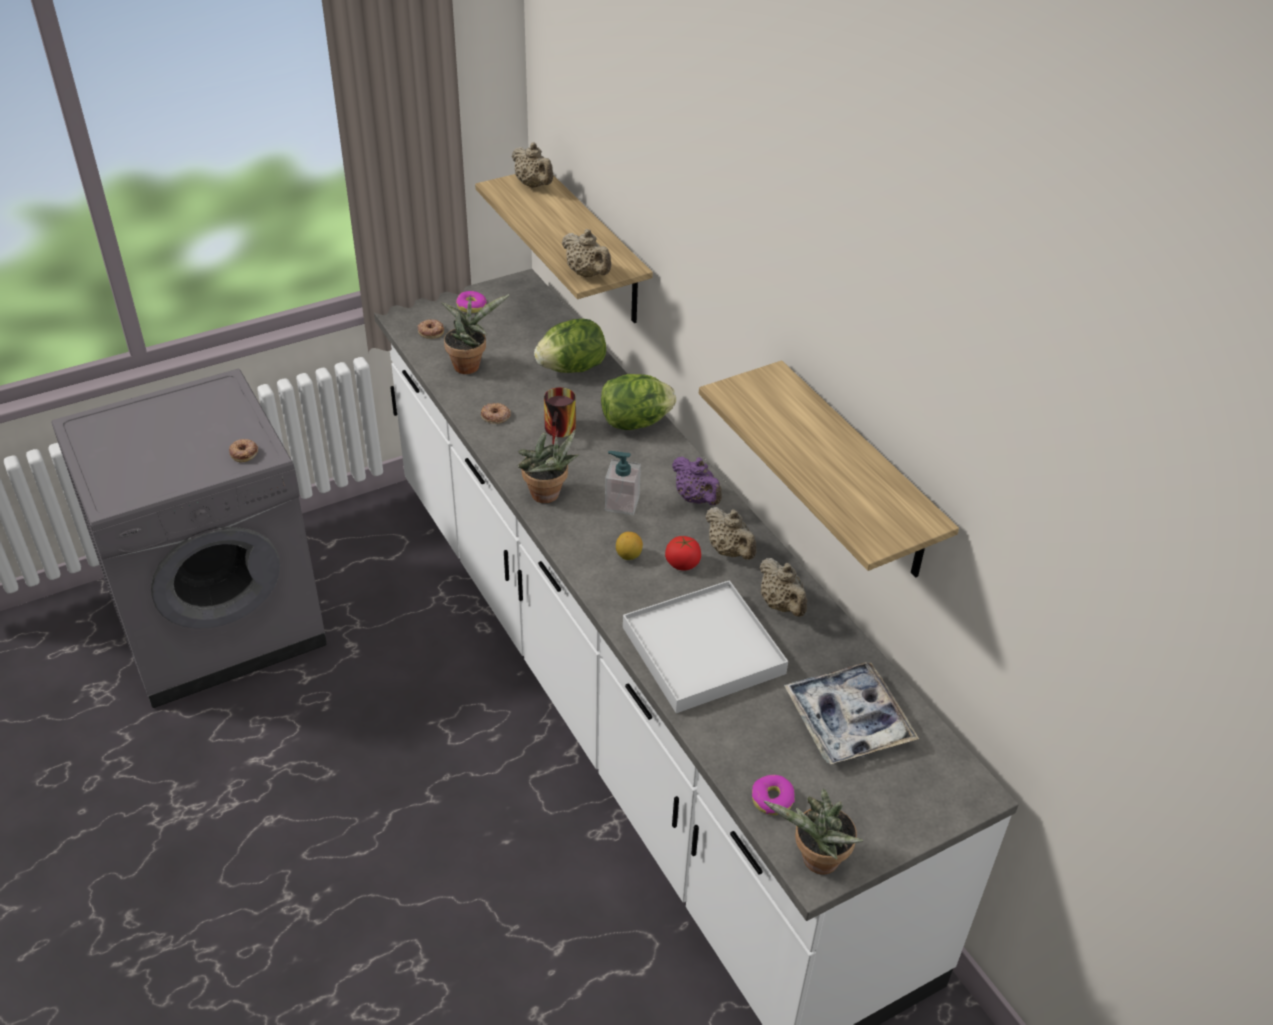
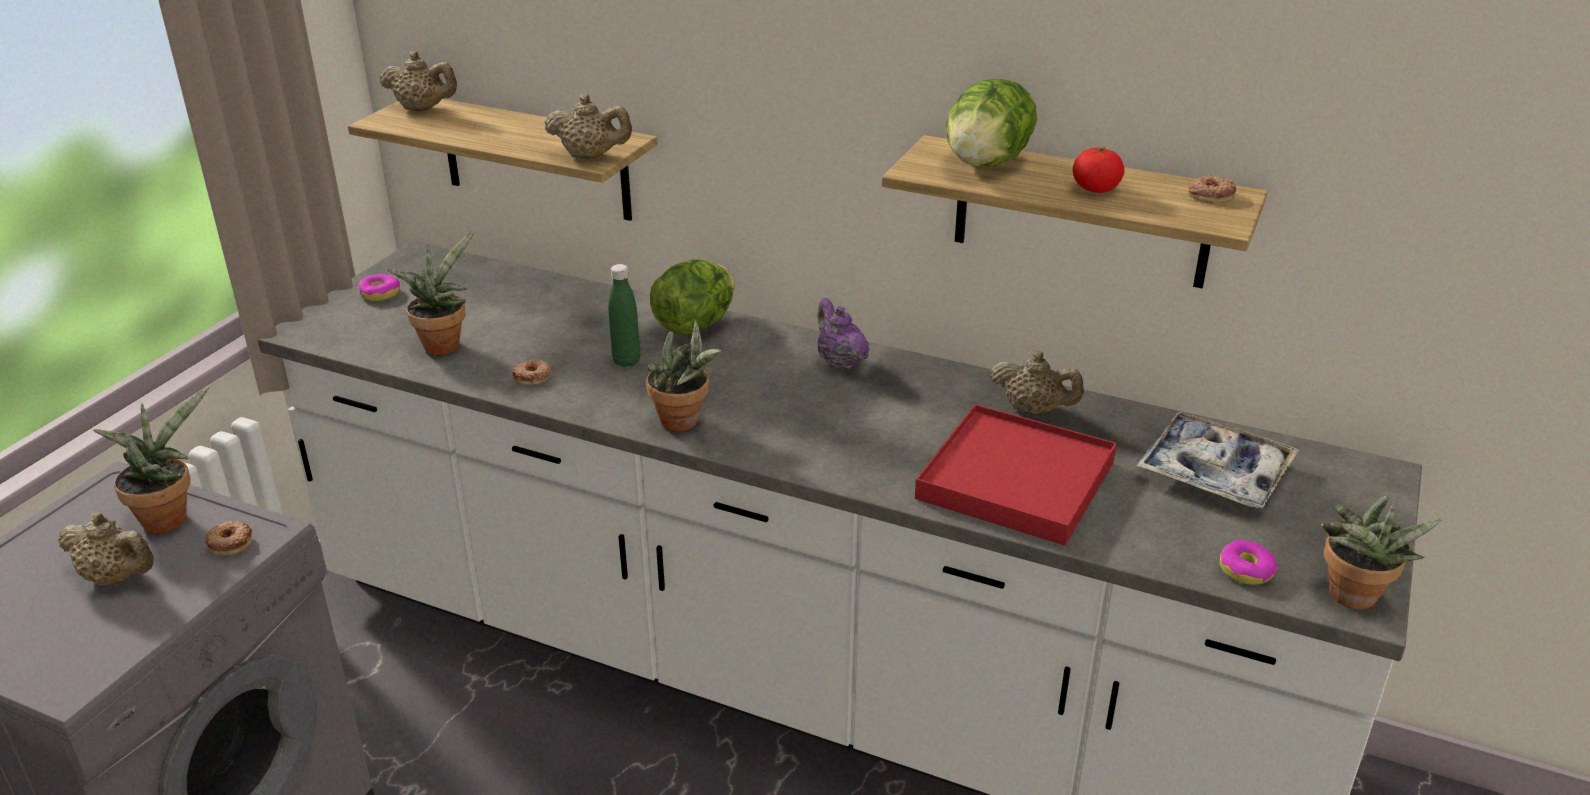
camera: 35 degrees left, 10 degrees down
(231, 420) = (169, 516): none -> potted plant
(431, 331) = (356, 331): donut -> donut (1210, 194)
(562, 431) = (626, 361): mug -> green bottle
(572, 368) = (568, 305): lettuce -> lettuce (986, 163)
(621, 503) = (771, 395): soap dispenser -> none
(628, 556) = (837, 435): lemon -> none
(682, 563) = (898, 419): tomato -> tomato (1095, 189)
(696, 498) = (839, 361): purple teapot -> purple teapot turned 135 degrees counterclockwise
(703, 650) = (1015, 480): white tray -> red tray
(730, 551) = (928, 389): beige teapot -> beige teapot (118, 577)

